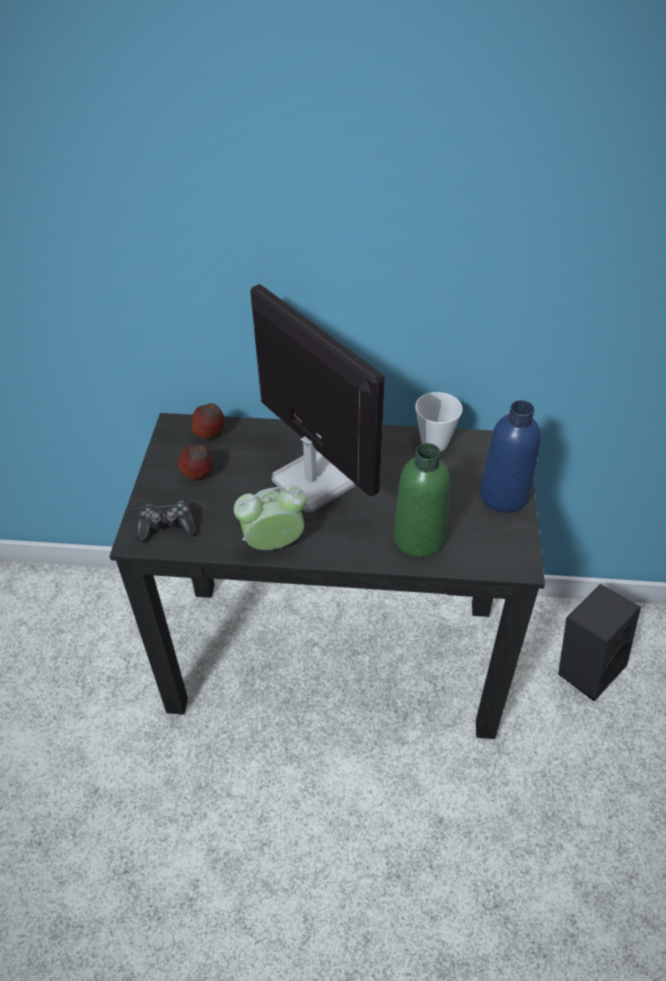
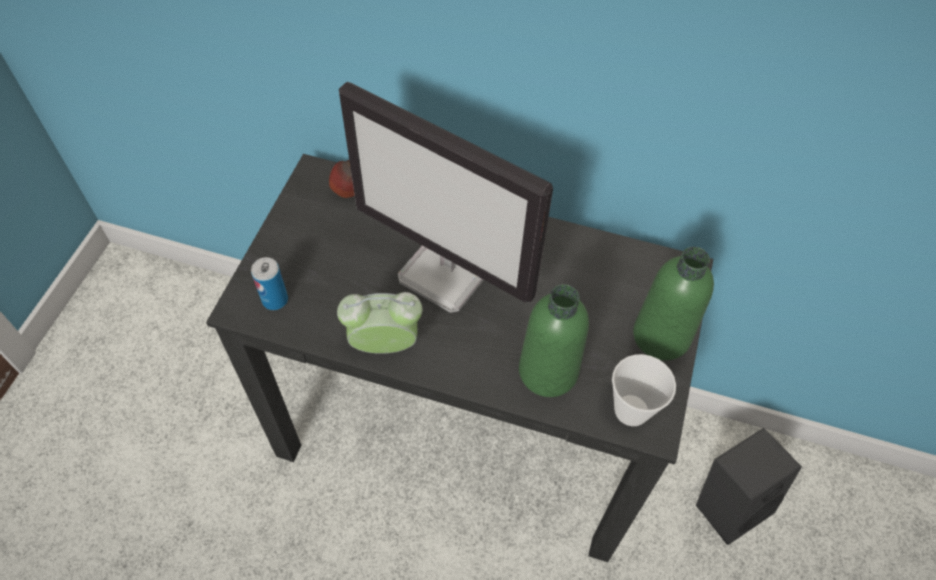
camera: 10 degrees right, 10 degrees up
(167, 527) = (275, 300): game controller -> can
(198, 475) = (325, 242): apple -> none
(312, 480) = (447, 273): monitor -> monitor turned 150 degrees clockwise
(434, 443) = (599, 252): cup -> cup (631, 410)
(504, 495) = (661, 336): blue bottle -> green bottle

